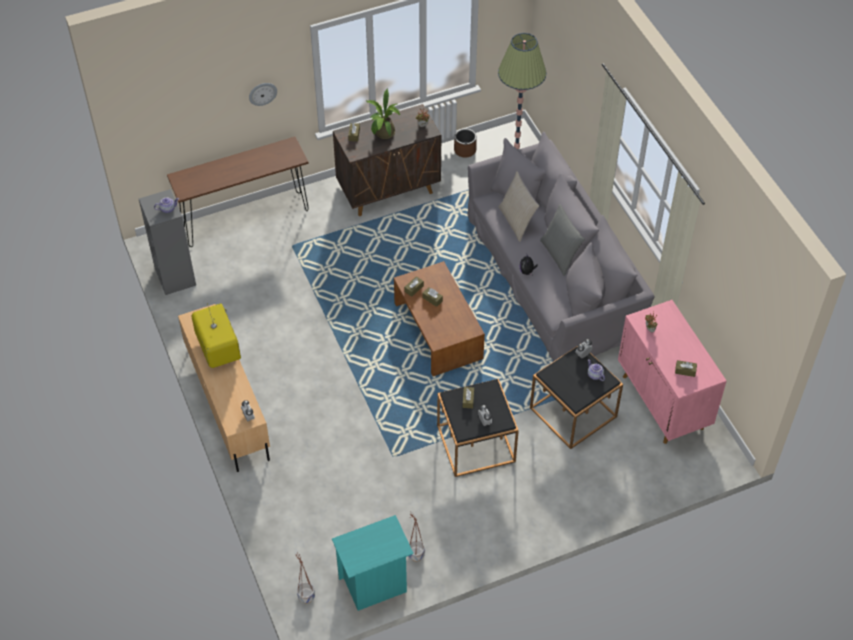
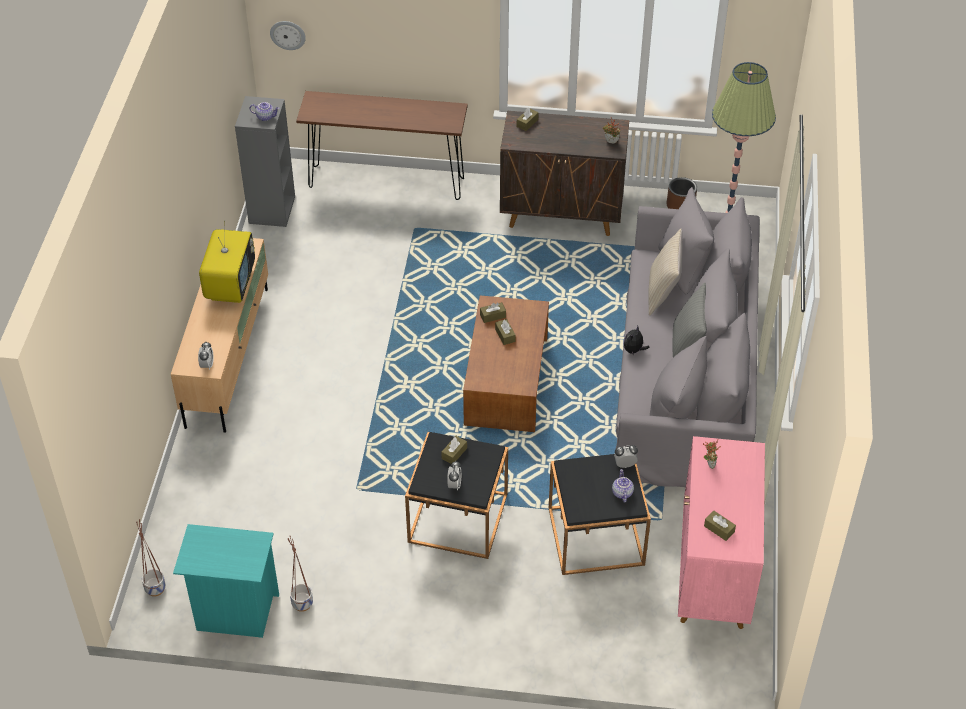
camera: 30 degrees right, 5 degrees down
(262, 93) = (432, 32): wall clock -> wall clock (288, 34)
(383, 134) = (560, 135): potted plant -> none

